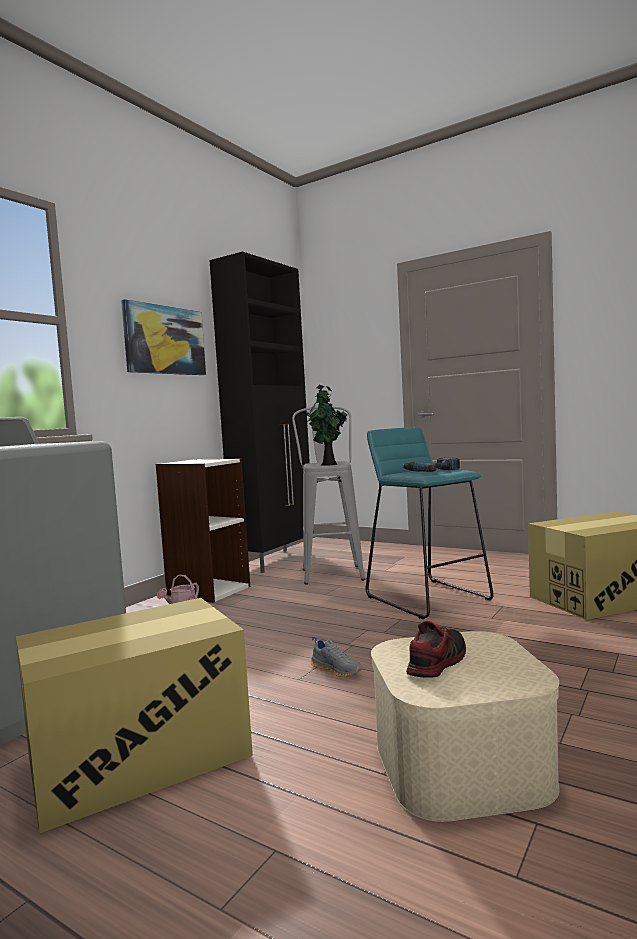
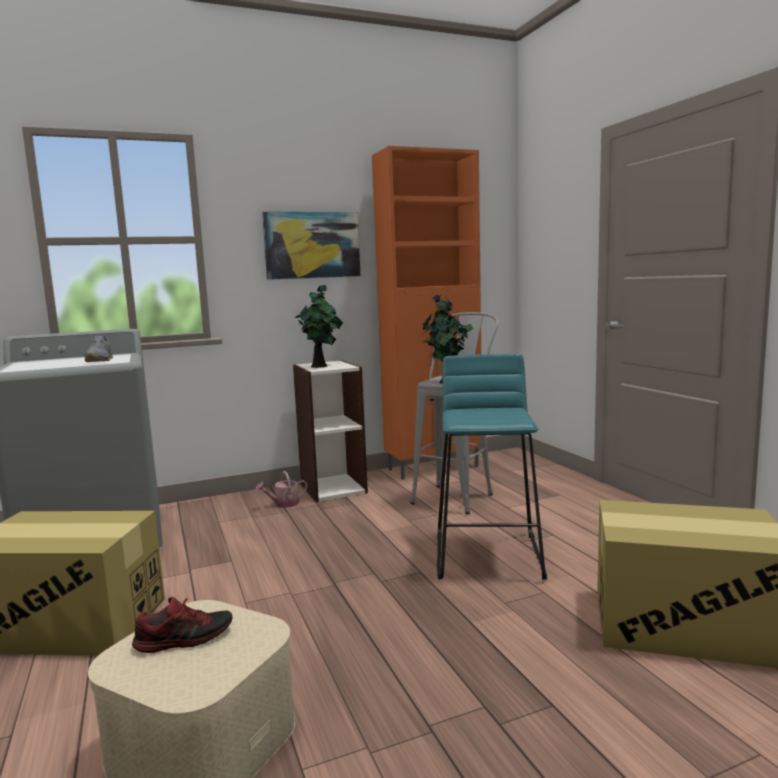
camera: 35 degrees right, 5 degrees up
(195, 461) = (320, 366): none -> potted plant
(276, 560) = (435, 468): black cabinet -> orange cabinet
(337, 670) = (282, 605): grey shoe -> grey shoe (101, 360)
(431, 471) = (494, 413): power drill -> none

